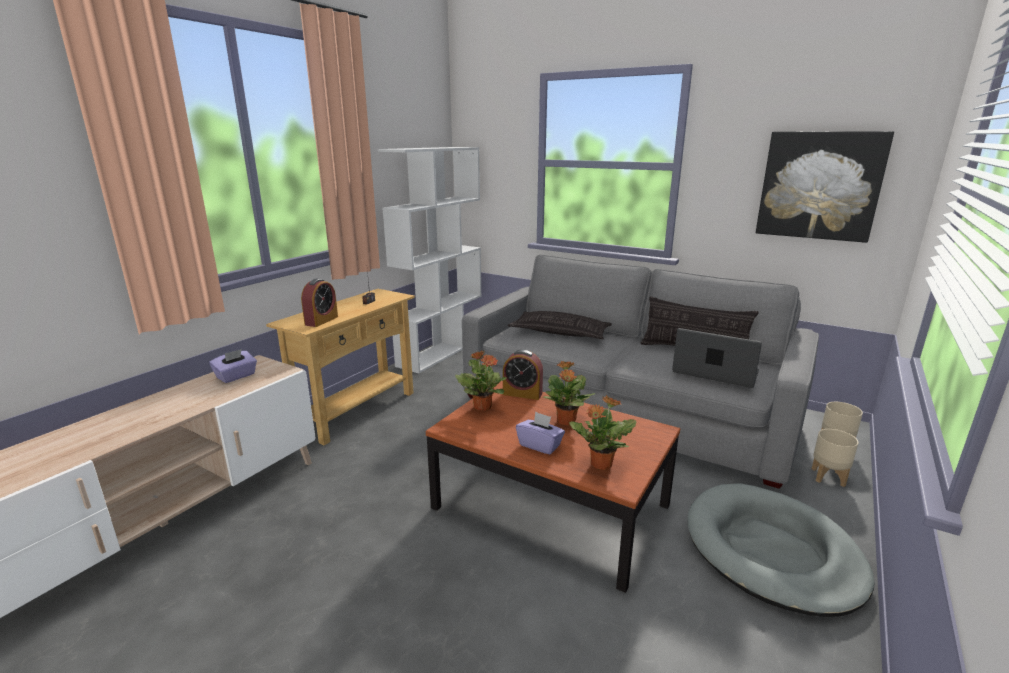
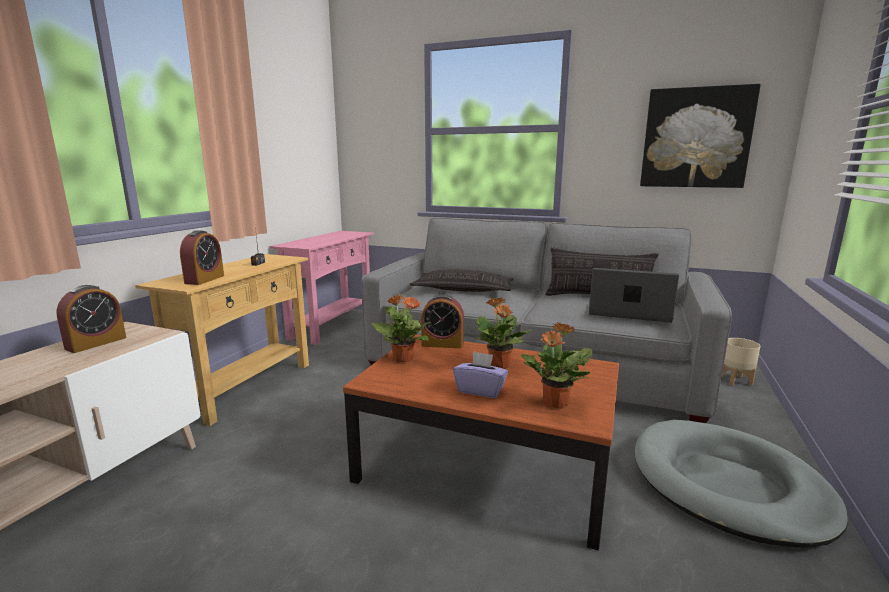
camera: 10 degrees left, 5 degrees down
(236, 376) = (96, 343): purple tissue box -> alarm clock
(441, 351) = (332, 325): white bookcase -> pink console table
(828, 477) = (744, 408): beige planter -> none

